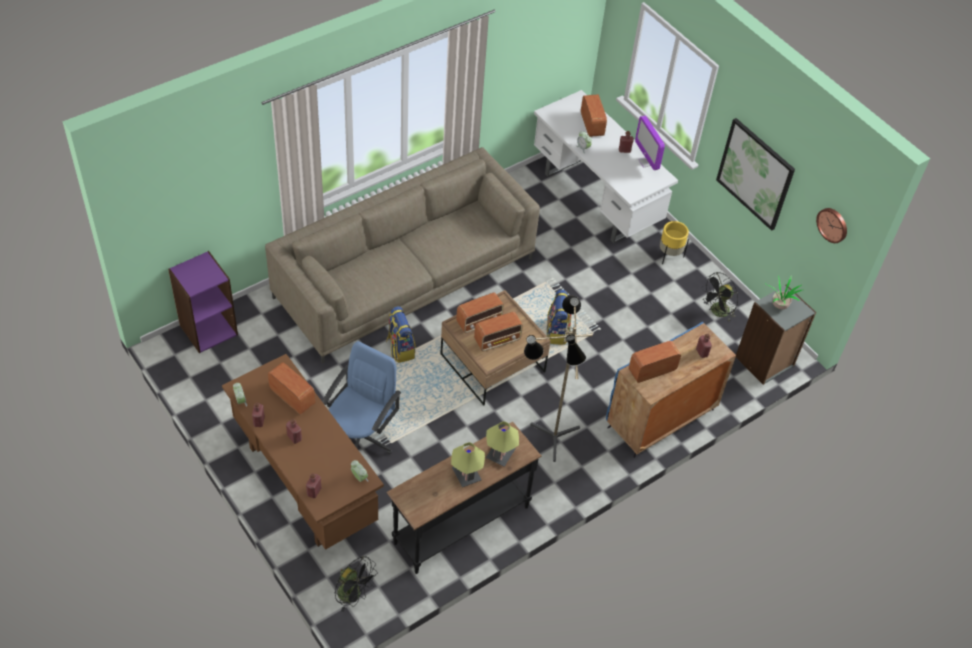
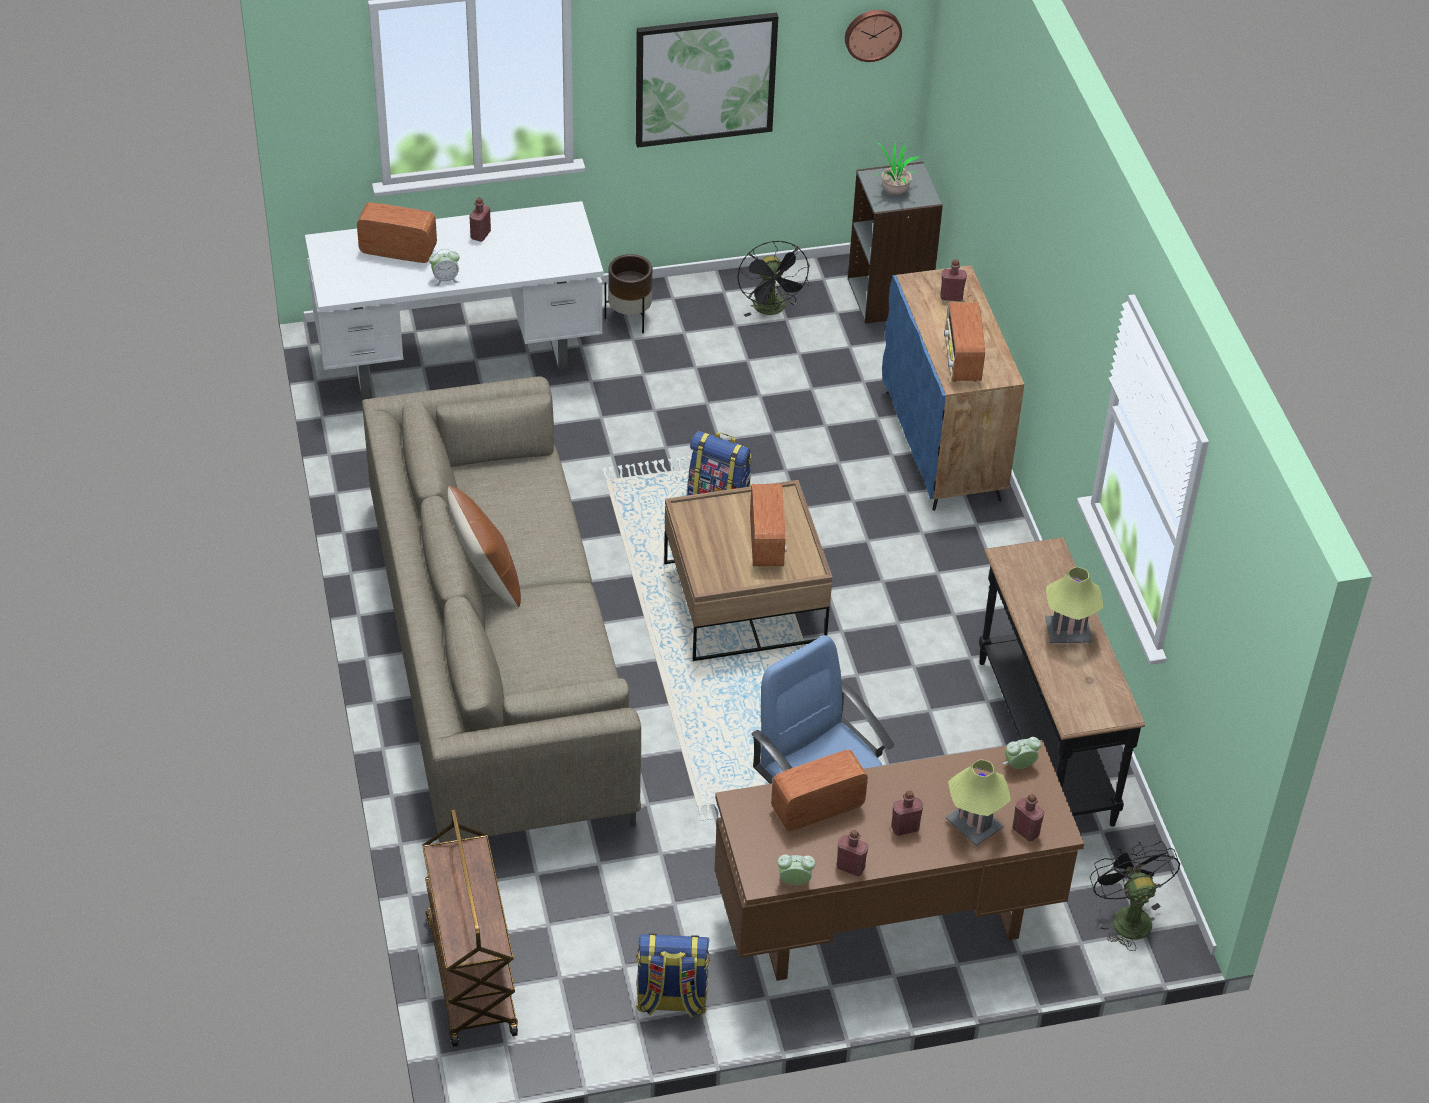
camera: 65 degrees left, 5 degrees down
(208, 329) = (470, 975): purple bookcase -> brown cart
(354, 595) = (1126, 916): black fan -> black fan turned 75 degrees counterclockwise
(400, 349) = (655, 711): backpack -> backpack (671, 1000)
(411, 238) = (487, 578): none -> brown pillow
(479, 321) = (716, 551): radio -> none
(500, 454) = (1044, 581): table lamp -> table lamp (974, 825)
(548, 438) = (924, 584): floor lamp -> none
(646, 162) = (522, 220): monitor -> none
(669, 255) = (630, 318): yellow planter -> brown planter

